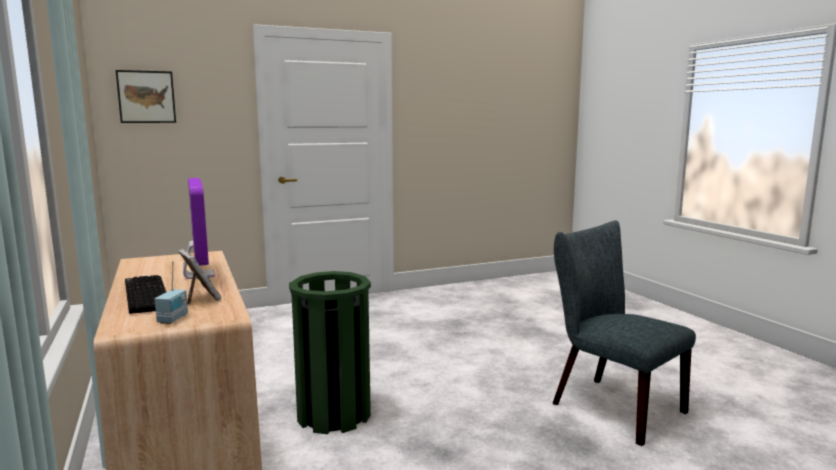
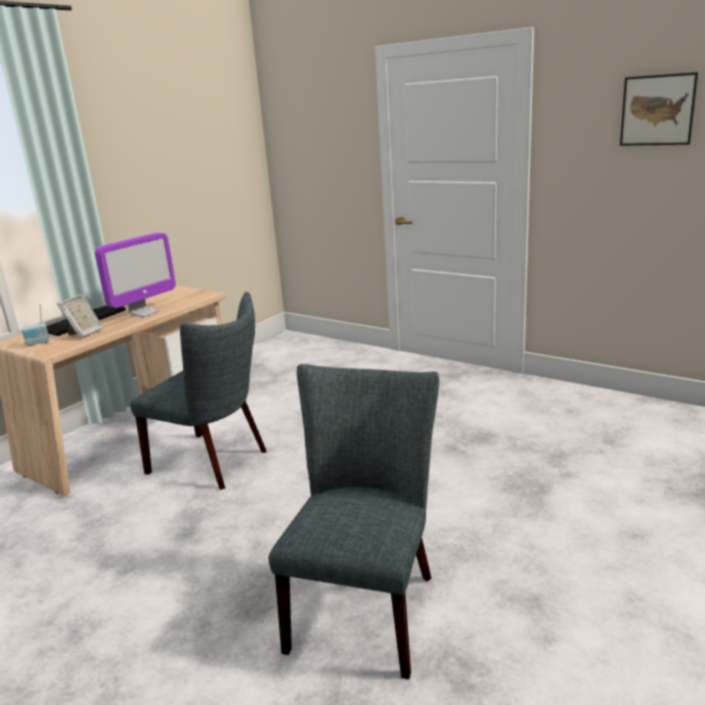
camera: 60 degrees right, 10 degrees up
(146, 97) = (296, 133): picture -> picture (657, 110)
(334, 414) = (215, 462): green trash can -> grey chair

